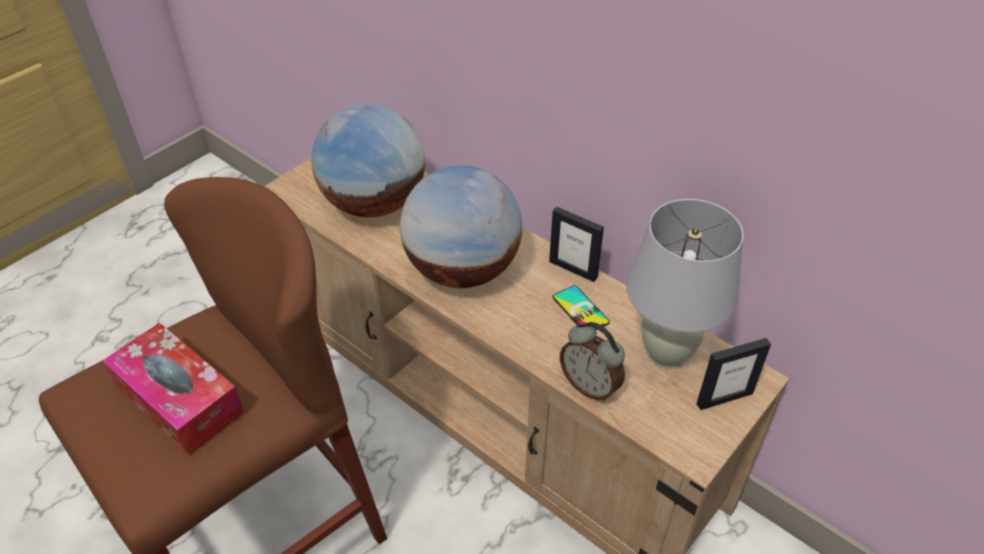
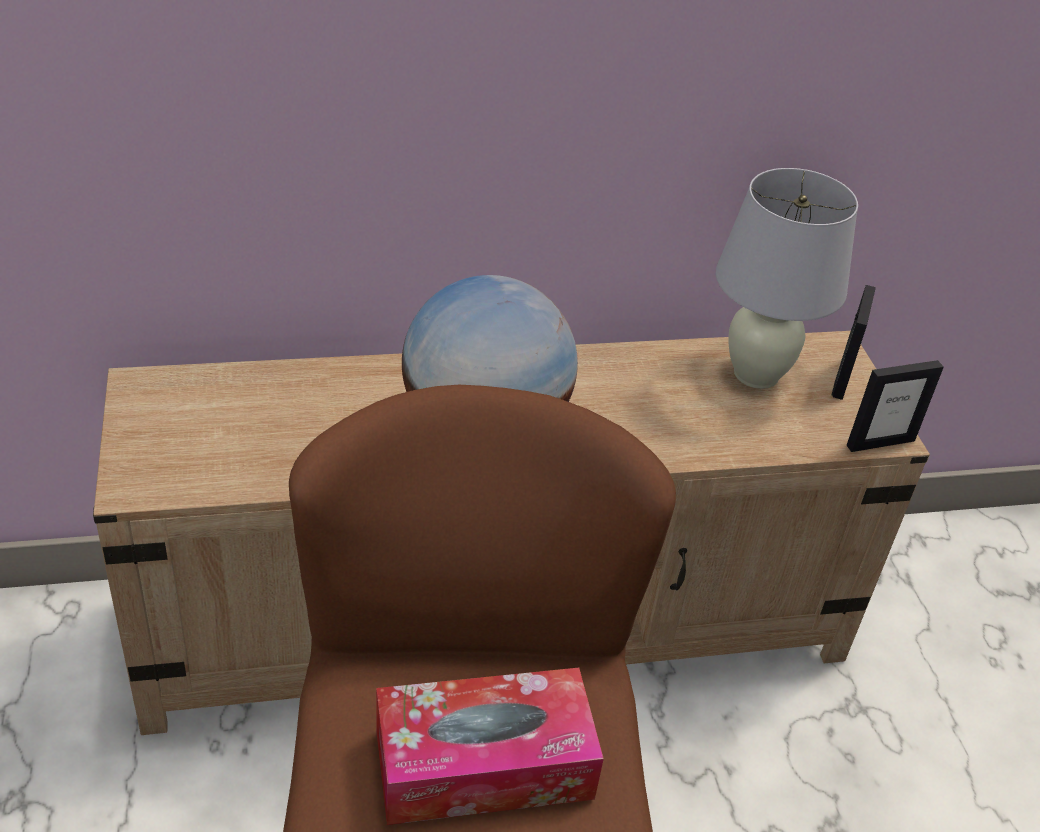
camera: 55 degrees left, 5 degrees down
(374, 203) = (277, 429): globe -> none
(573, 269) = (579, 357): picture frame -> picture frame (880, 442)
(580, 310) = (641, 388): phone -> none
(590, 386) = (747, 444): alarm clock -> none

